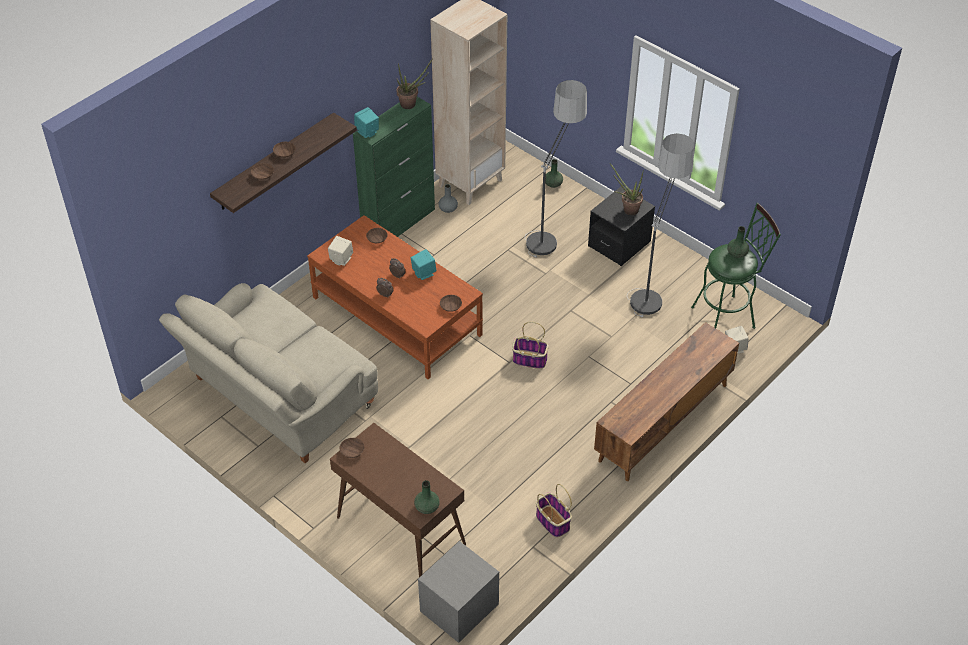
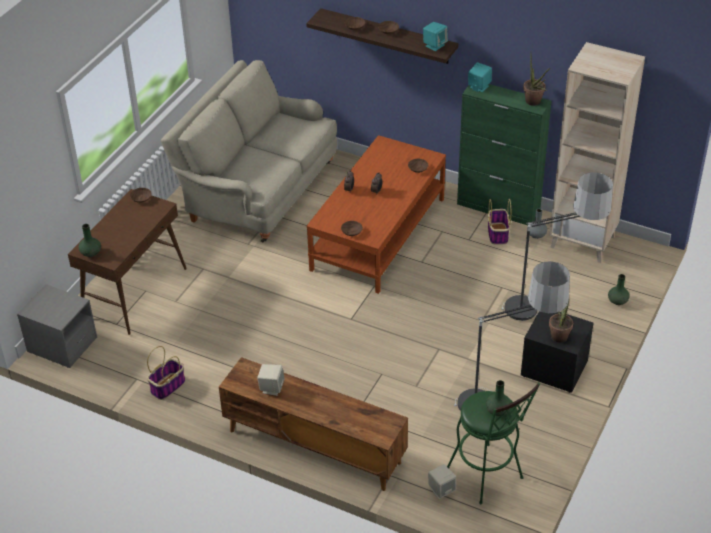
camera: 75 degrees right, 5 degrees down
(341, 259) = (381, 154): beige speaker -> beige speaker (271, 388)
(423, 273) = (387, 206): turquoise speaker -> turquoise speaker (434, 45)
(529, 360) = (359, 332): basket -> basket (497, 233)

